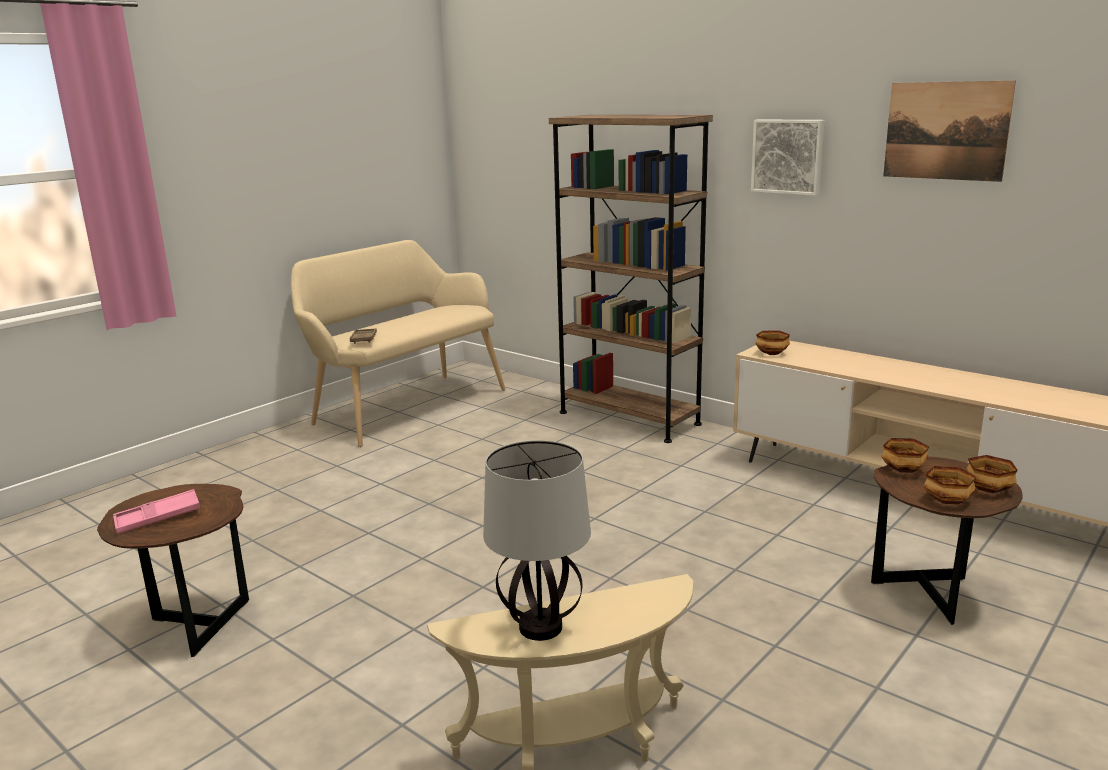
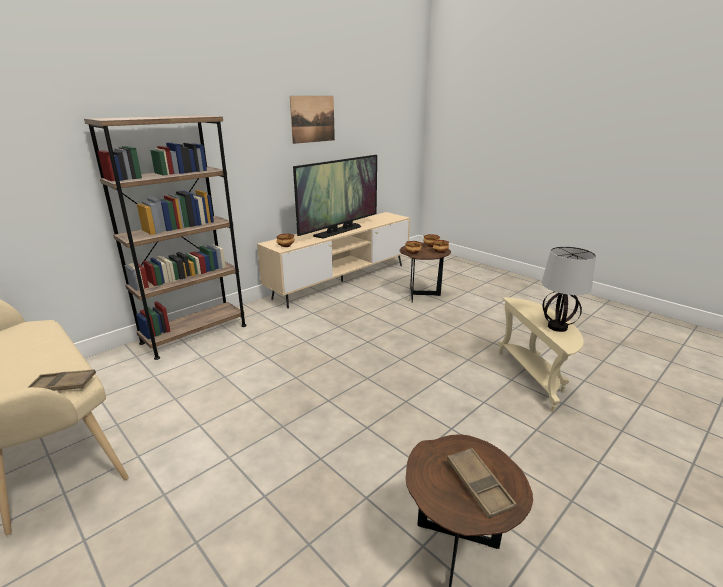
camera: 85 degrees left, 5 degrees up
(158, 517) = (478, 485): pink tray -> brown tray
(788, 156) = (245, 138): picture -> none
(912, 377) = (339, 231): none -> television

